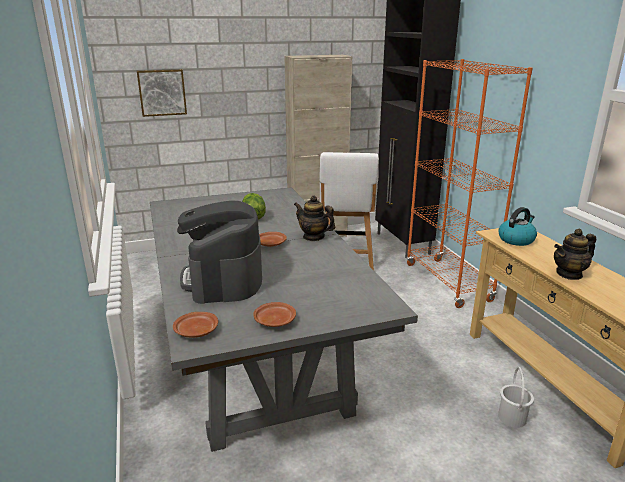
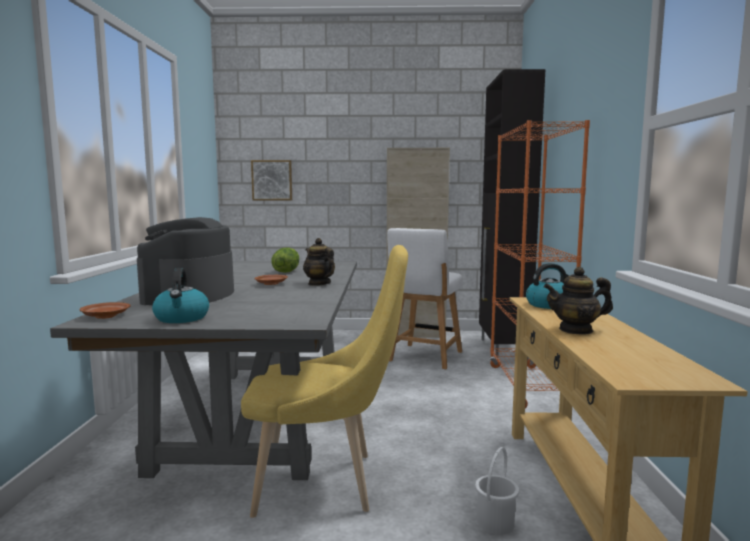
camera: 20 degrees right, 15 degrees down
(274, 321) = (182, 318): brown plate -> kettle
(372, 414) = (325, 483): none -> yellow chair

